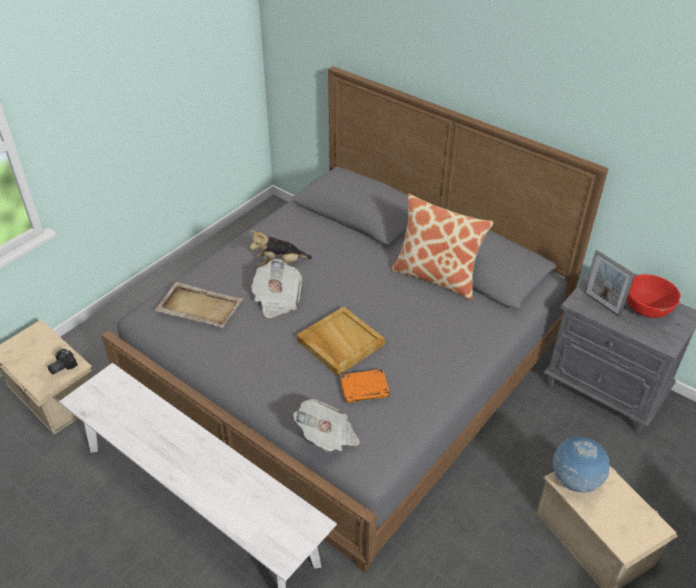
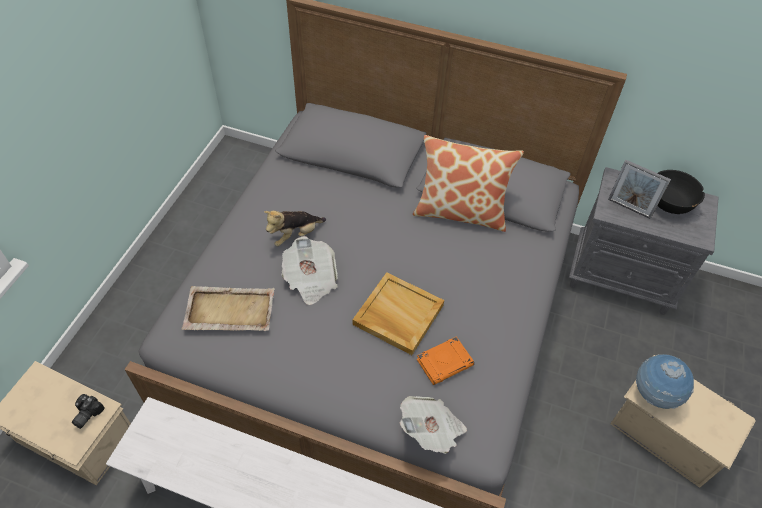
camera: 20 degrees left, 10 degrees up
(646, 308) = (669, 203): red bowl -> black bowl

